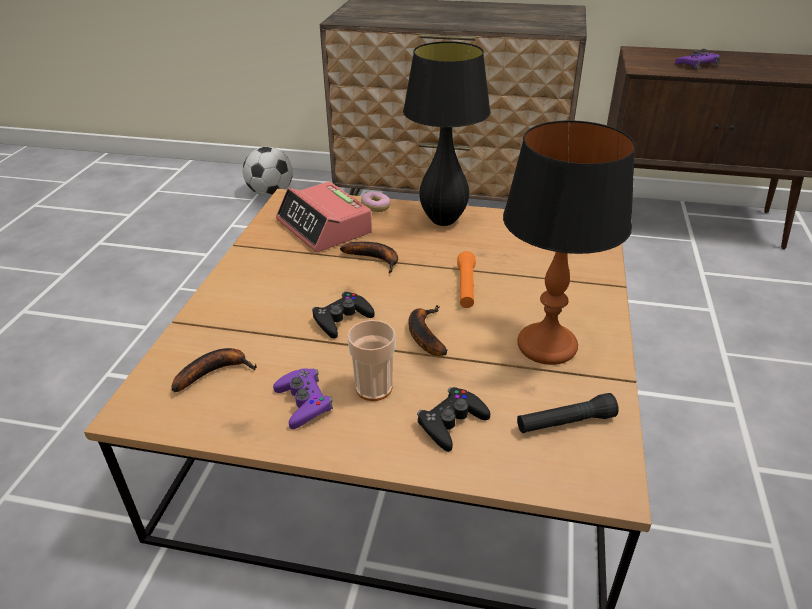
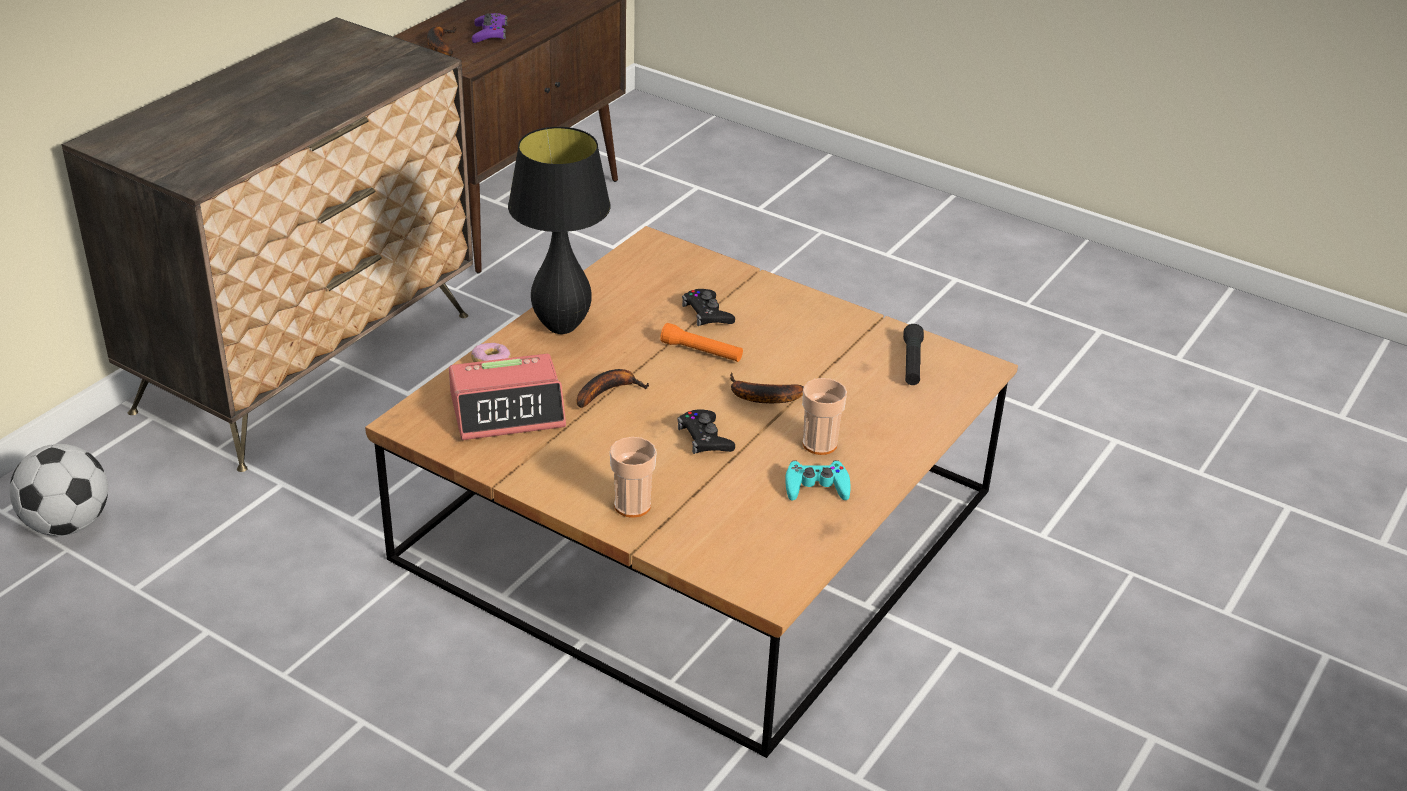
camera: 70 degrees left, 0 degrees up
(215, 372) = (740, 533): banana -> banana (439, 45)
(233, 306) = (632, 505): none -> cup
(304, 402) = (816, 487): purple game controller -> turquoise game controller
(452, 423) = (884, 415): black game controller -> black game controller (707, 314)
(548, 345) = (817, 338): table lamp -> none

